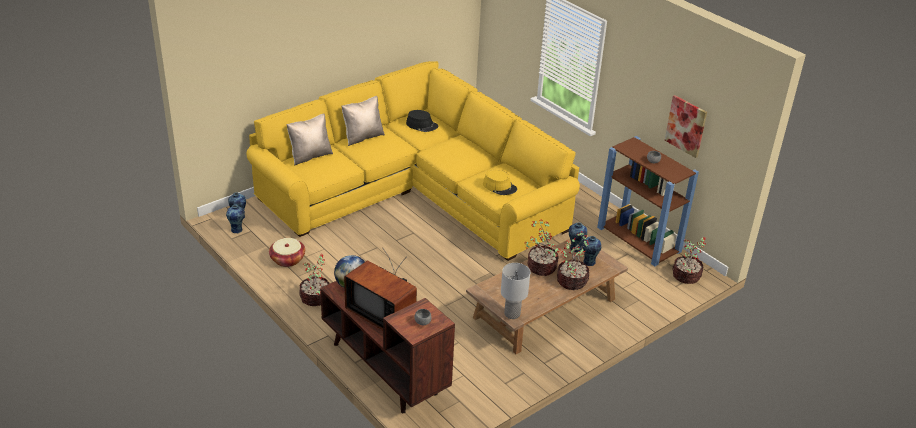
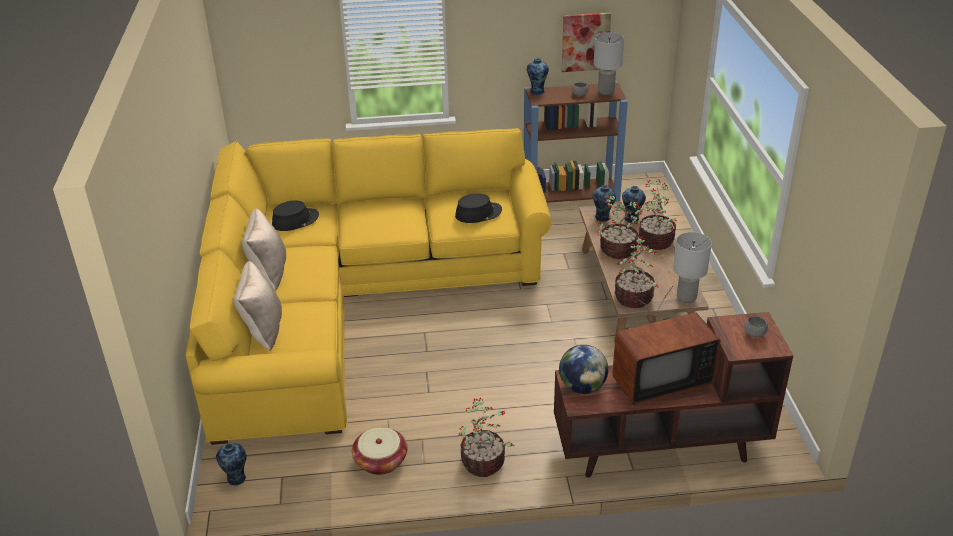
camera: 55 degrees left, 0 degrees up
(237, 229) = (265, 490): vase -> vase (537, 91)
(499, 186) = (478, 213): yellow hat -> black hat
(670, 171) = (605, 93): none -> grey table lamp
(686, 276) = (648, 191): potted plant -> potted plant (634, 298)

